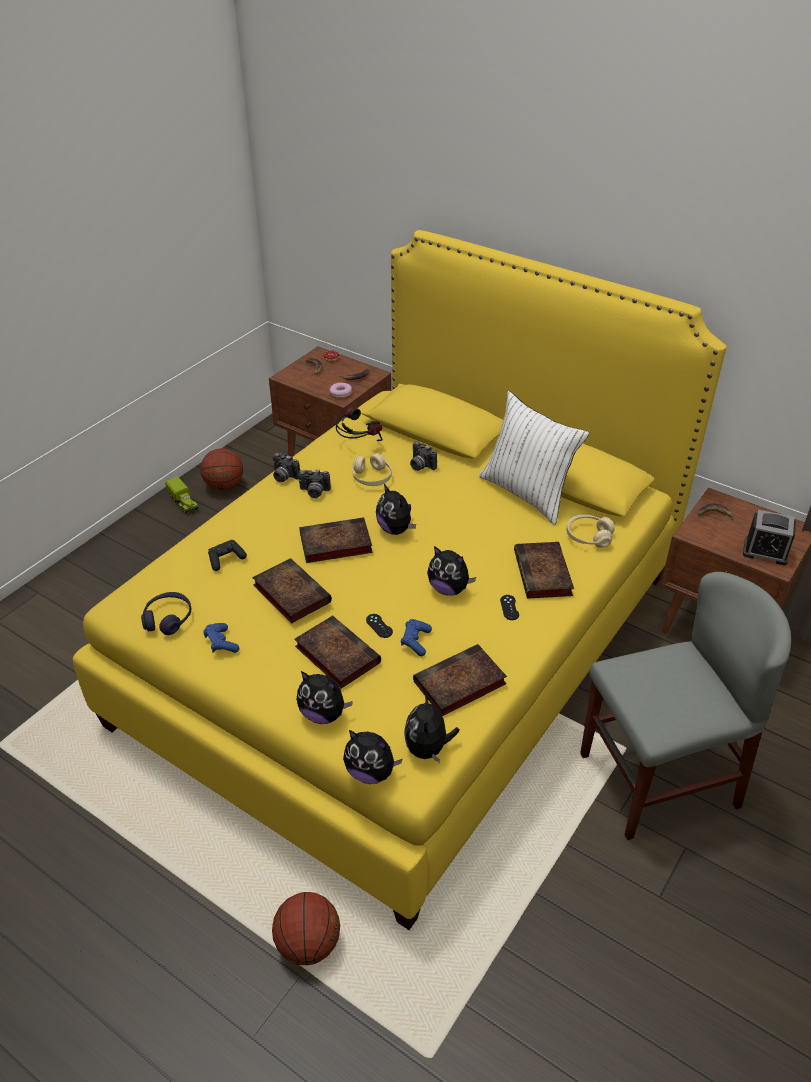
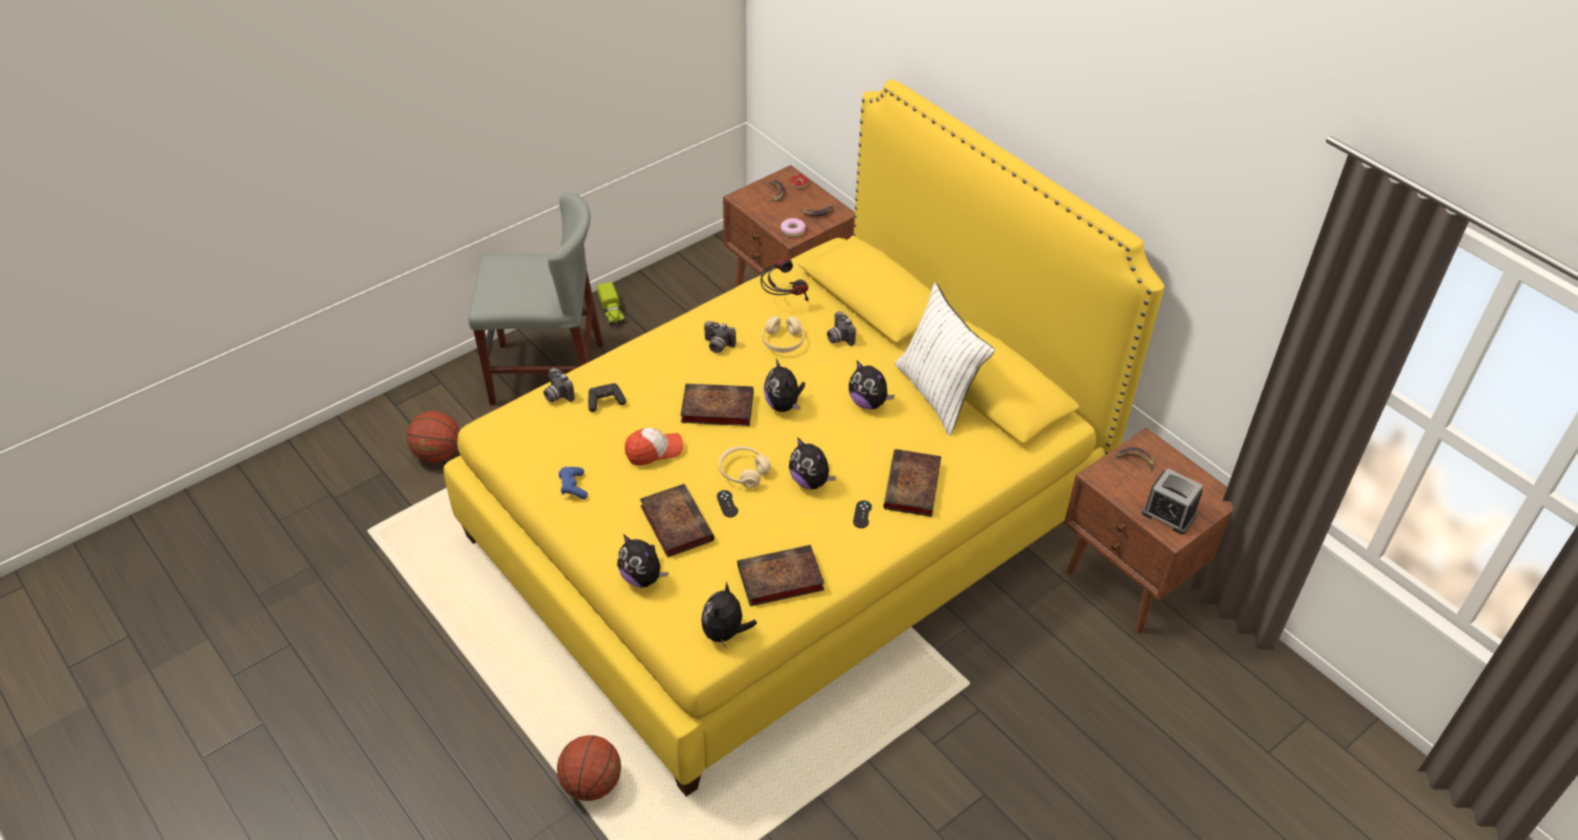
camera: 15 degrees right, 5 degrees up
(168, 619) = (533, 451): purple headphones -> none
(224, 486) = (660, 301): basketball -> basketball (437, 454)
(283, 477) = (693, 321): camera -> camera (557, 395)
(290, 593) = (654, 451): book -> cap
(370, 772) = (665, 641): plush toy -> plush toy (868, 402)
(415, 641) = (755, 528): blue game controller -> none
(588, 537) = (979, 457): beige headphones -> beige headphones (743, 472)
(658, 780) = (988, 723): grey chair -> grey chair (547, 374)

